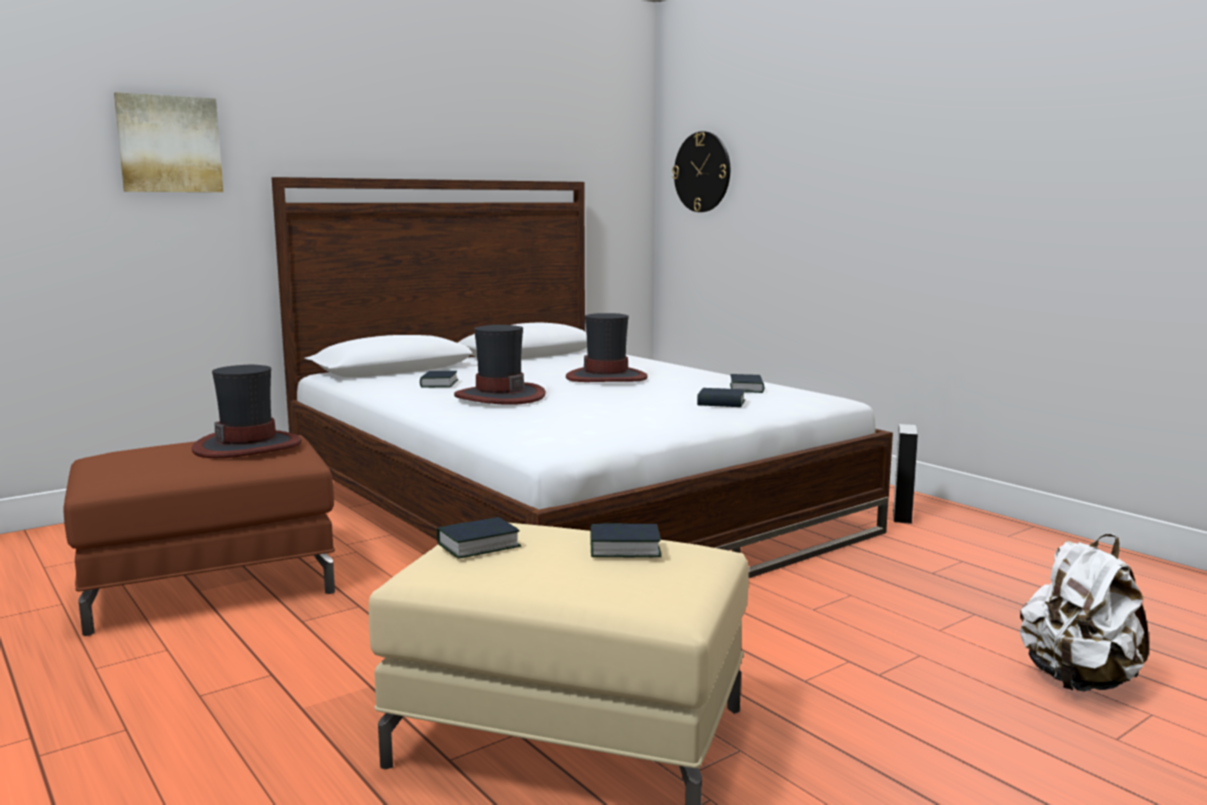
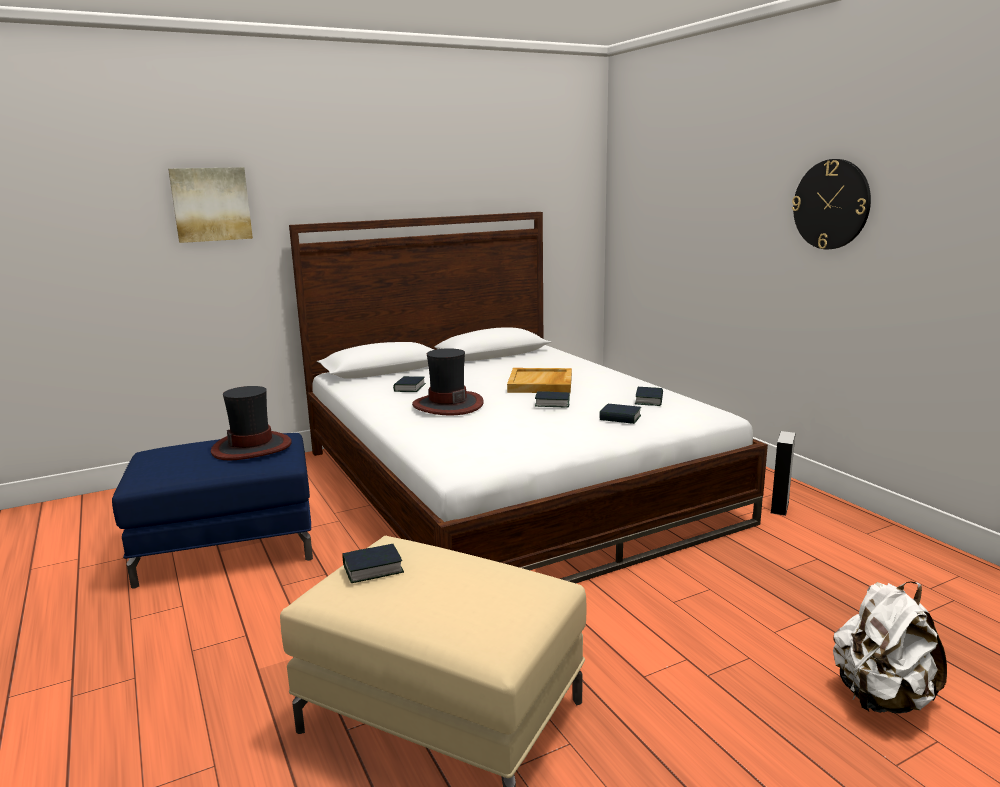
camera: 10 degrees right, 5 degrees up
(210, 584) = (228, 545): brown ottoman -> blue ottoman
(607, 377) = (541, 384): hat -> beige tray
(624, 548) = (482, 580): book -> book (552, 403)
(702, 172) = (641, 201): wall clock -> wall clock (831, 204)

